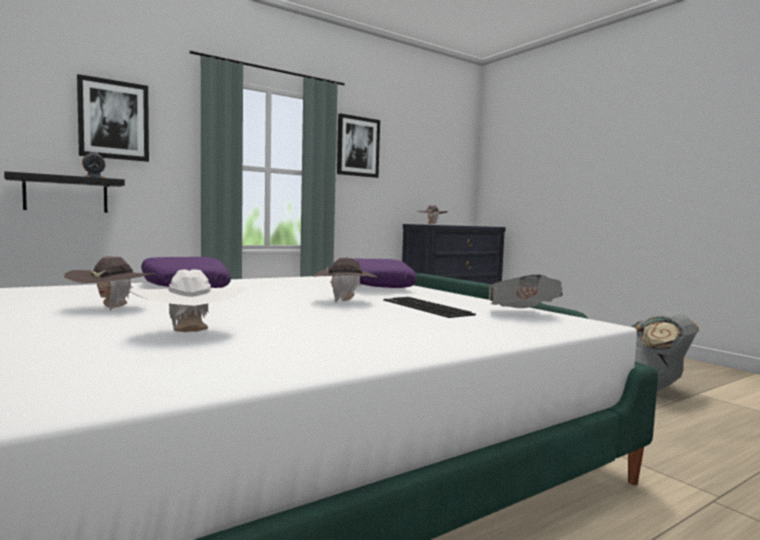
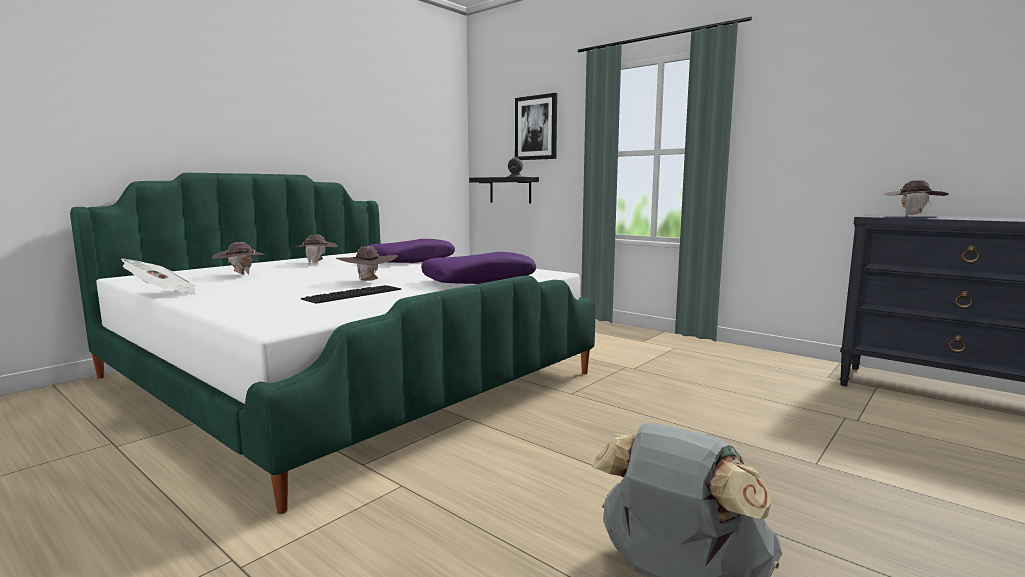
camera: 75 degrees right, 5 degrees up
(190, 334) = (241, 275): white hat -> brown hat
(358, 146) = (787, 100): picture -> none
(523, 314) = (328, 312): newspaper -> newspaper (164, 294)

